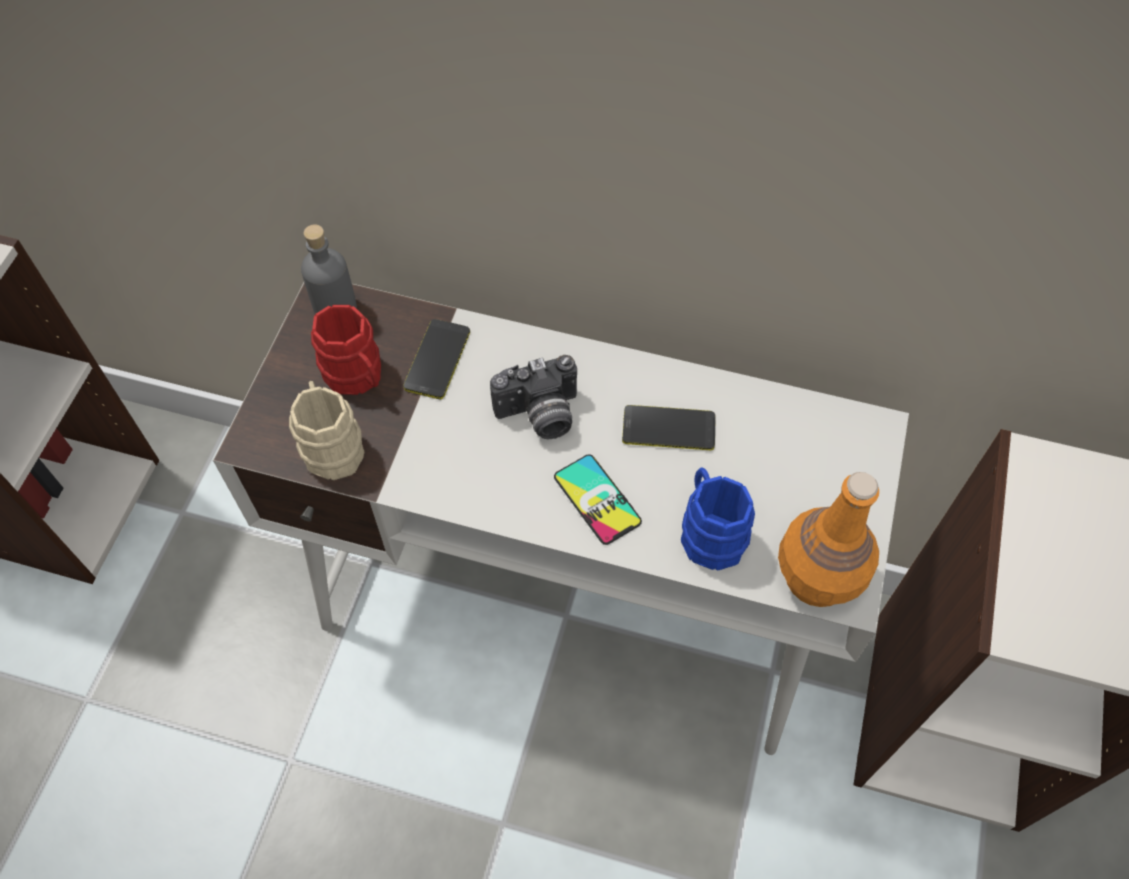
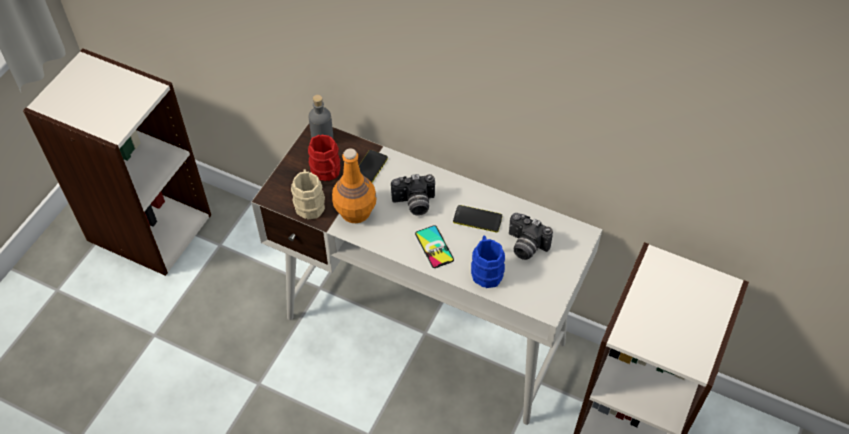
camera: 10 degrees right, 5 degrees down
(773, 471) = (525, 246): none -> camera
(816, 576) = (534, 298): orange bottle -> orange bottle (355, 211)

